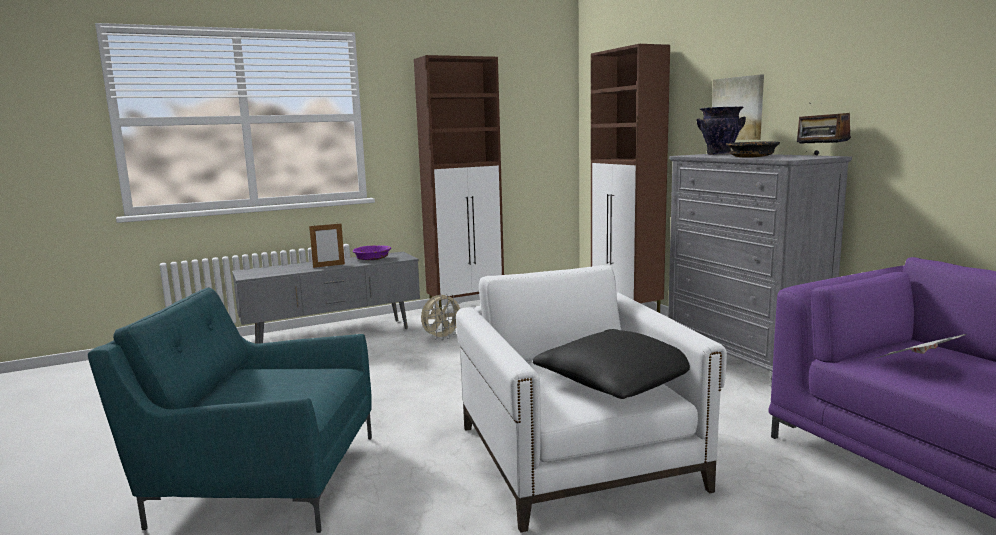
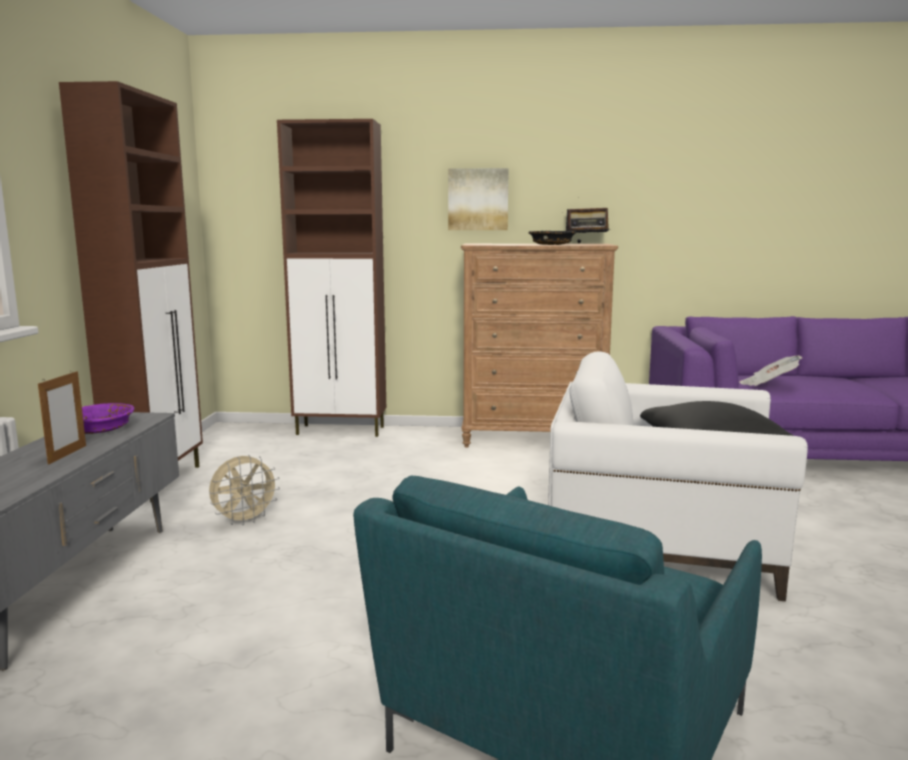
camera: 60 degrees left, 0 degrees up
(442, 338) = (245, 521): beige fan -> beige fan turned 60 degrees clockwise
(719, 154) = (490, 244): vase -> none
(742, 361) = (533, 439): grey dresser -> brown dresser

